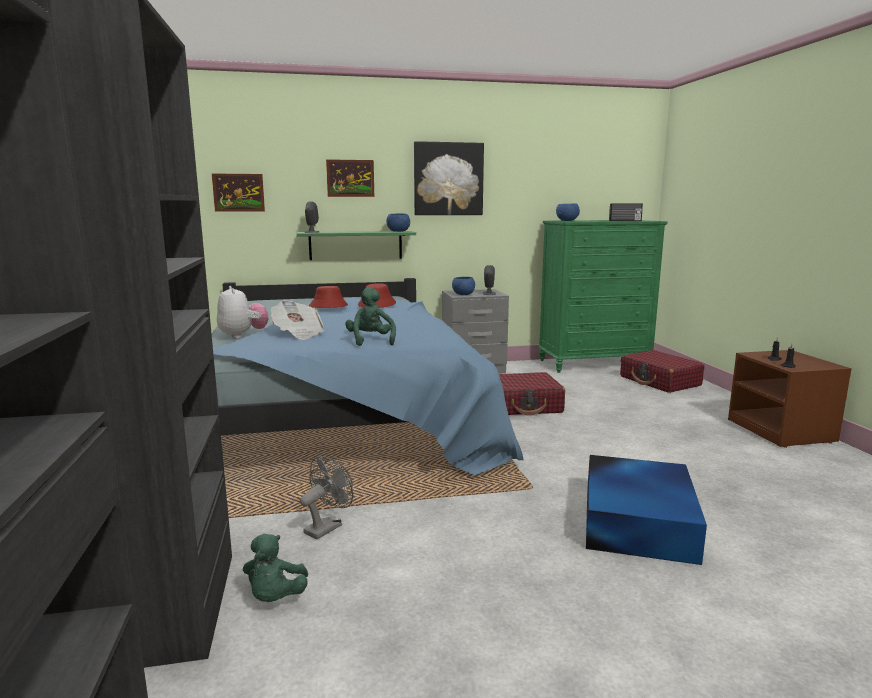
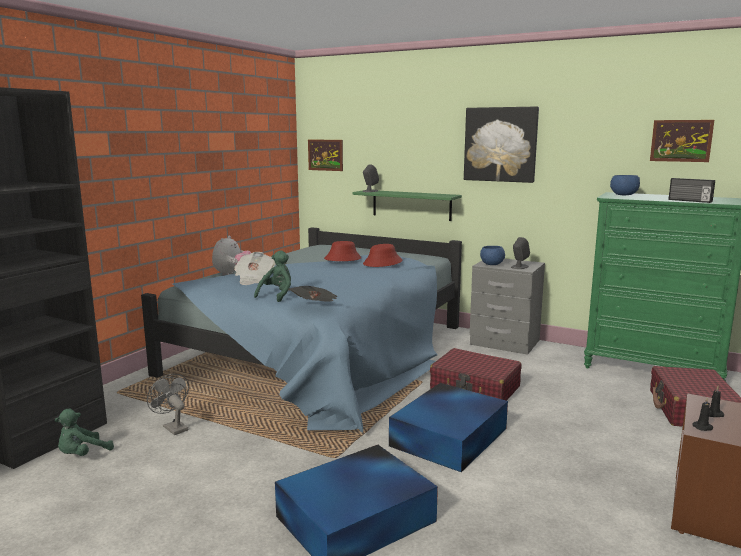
camera: 40 degrees right, 0 degrees up
(327, 527) = (173, 427): grey fan -> grey fan turned 120 degrees counterclockwise
(350, 178) = (409, 143): picture -> picture (681, 140)
(398, 231) = (442, 195): blue bowl -> none
(441, 342) = (315, 307): none -> newspaper
(574, 442) = (450, 436): none -> blue storage box

